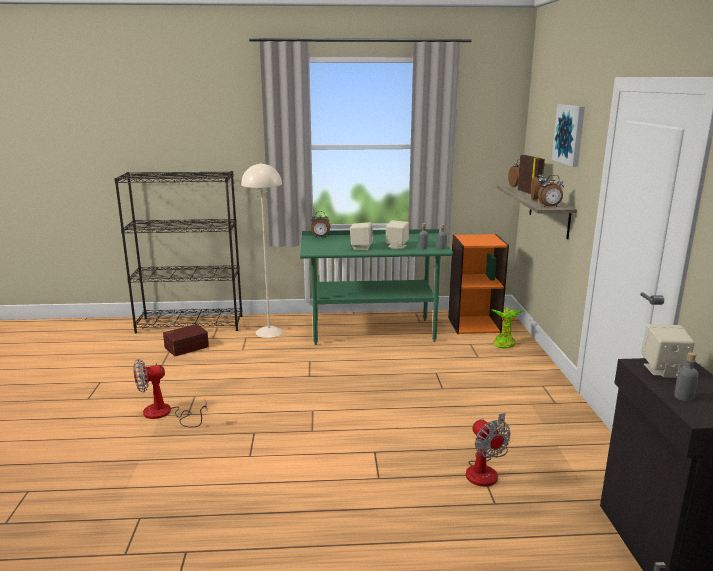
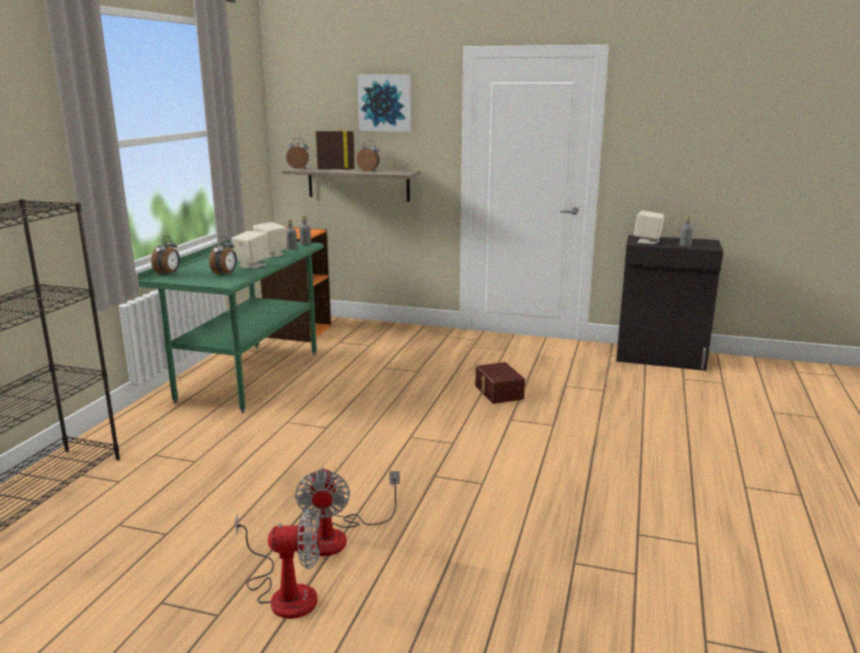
camera: 70 degrees left, 0 degrees up
(186, 347) = (121, 507): brown storage box -> brown storage box (498, 392)
(269, 332) = (160, 436): beige floor lamp -> none
(485, 469) = (559, 383): fan -> fan (284, 593)
(504, 343) = (354, 330): potted plant -> none
(550, 207) = (403, 172): alarm clock -> alarm clock (225, 274)

